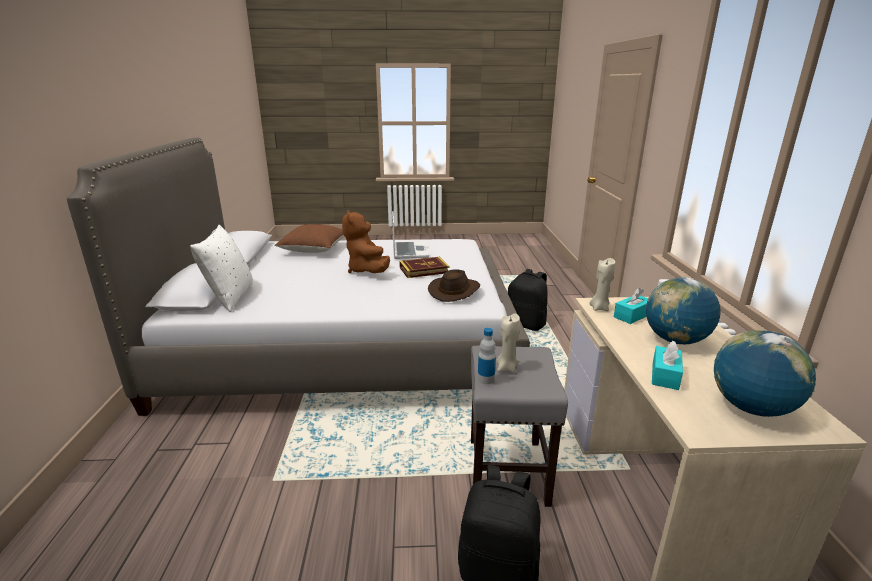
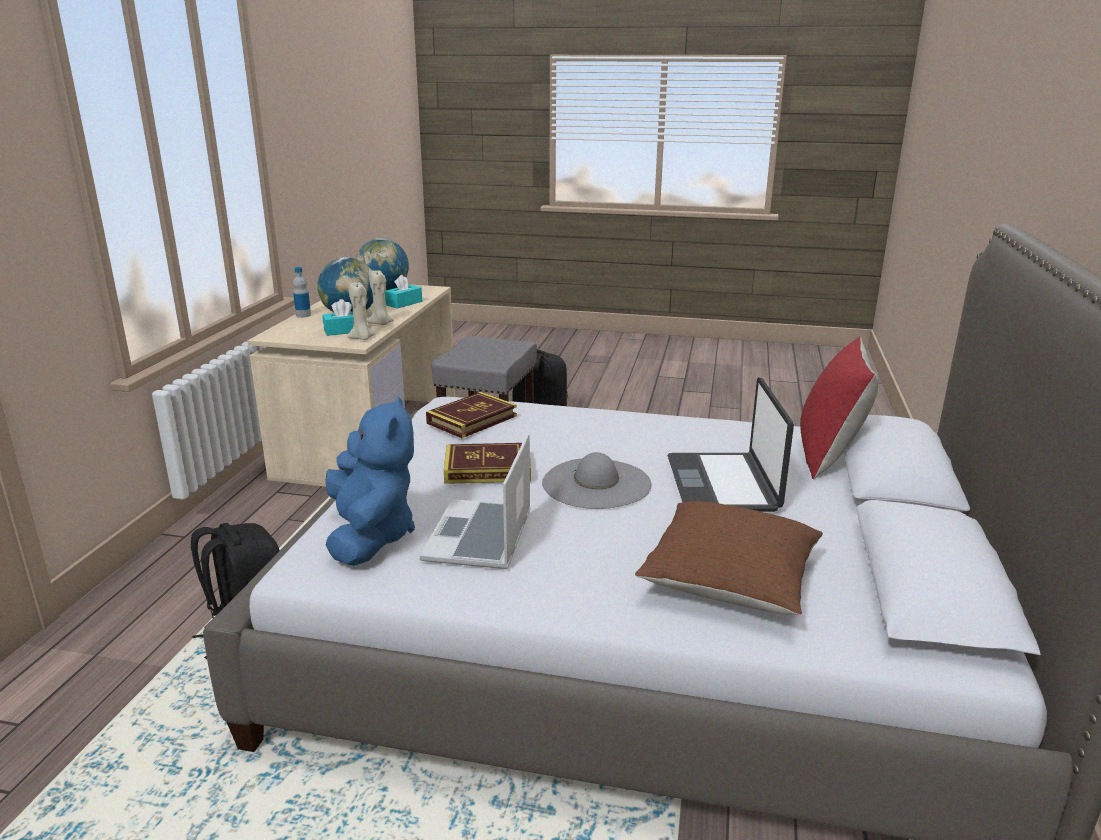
camera: 165 degrees left, 0 degrees up
(230, 297) = (829, 456): white pillow -> red pillow
(303, 276) = (723, 484): none -> laptop
(367, 271) = (596, 483): brown plush toy -> grey hat
(451, 248) = (370, 536): none -> blue plush toy
(454, 291) = (472, 419): brown hat -> book
(486, 379) = (518, 346): bottle -> bottle (303, 315)
(506, 368) = (492, 352): beige candle -> beige candle (381, 324)

